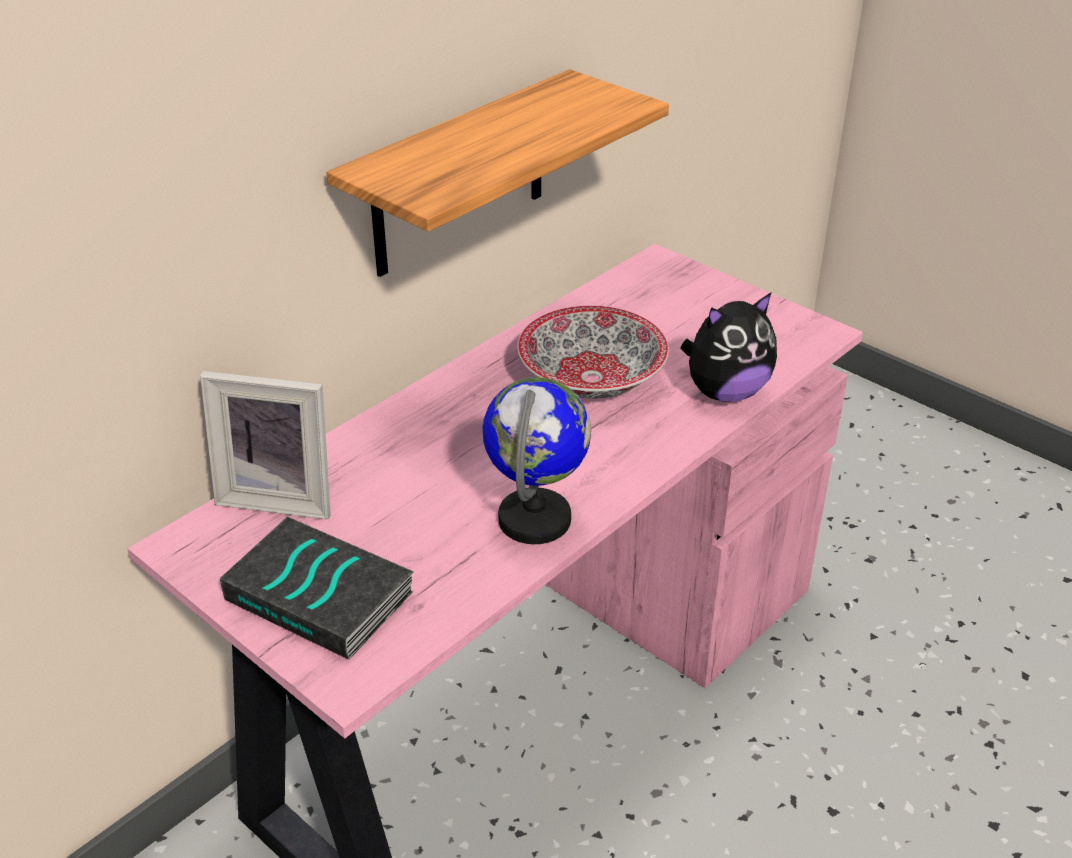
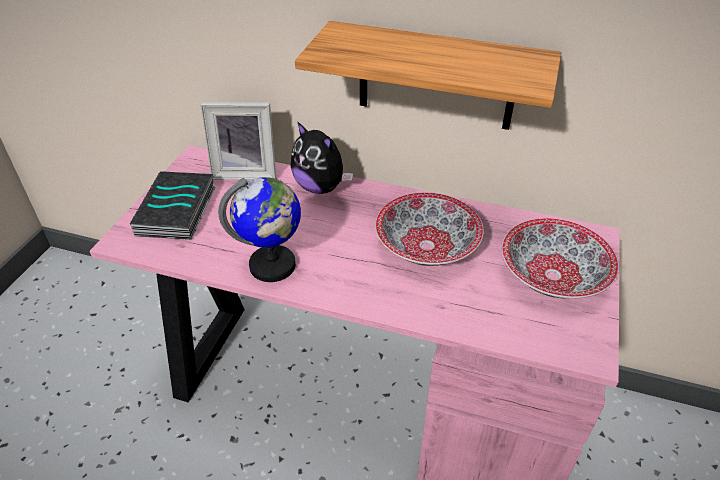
camera: 65 degrees right, 5 degrees up
(280, 496) = (245, 172): picture frame -> picture frame turned 75 degrees counterclockwise
(700, 312) = (551, 276): none -> bowl
(725, 392) = (462, 316): plush toy -> plush toy (320, 187)

